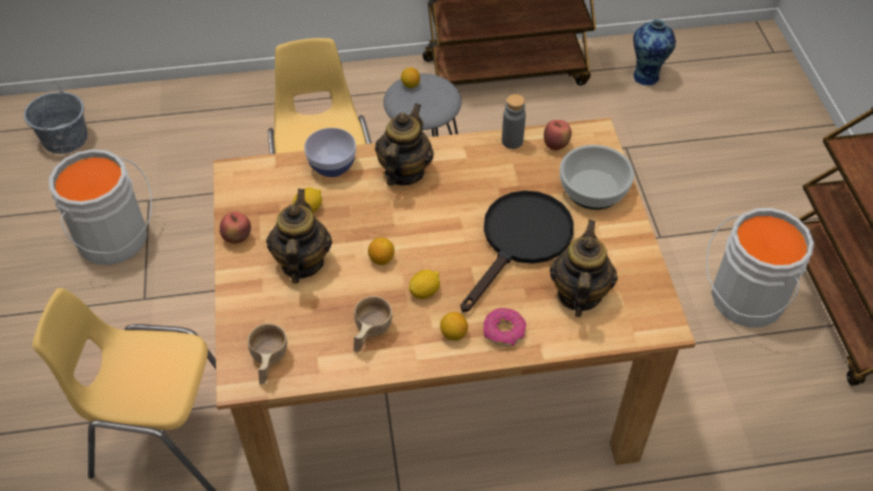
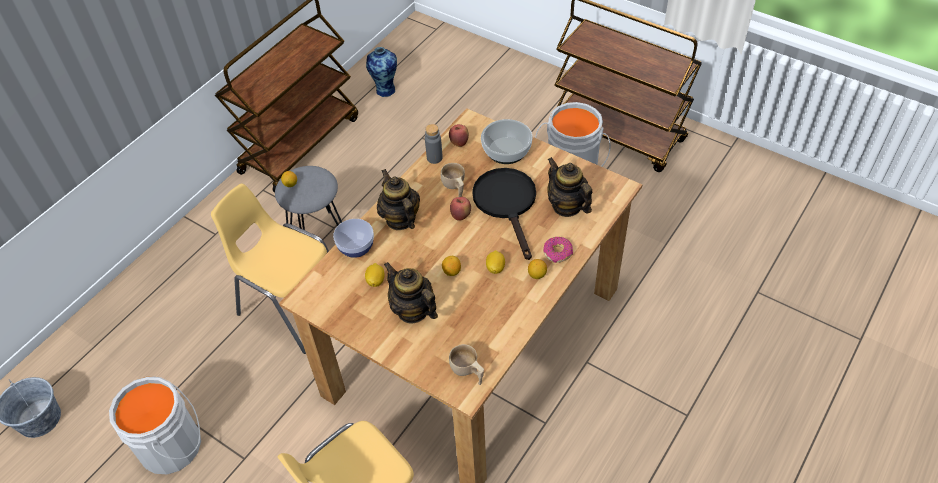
camera: 45 degrees left, 0 degrees up
(237, 238) = (358, 329): apple -> apple (461, 216)
(369, 333) = (497, 311): beige cup -> beige cup (454, 188)

